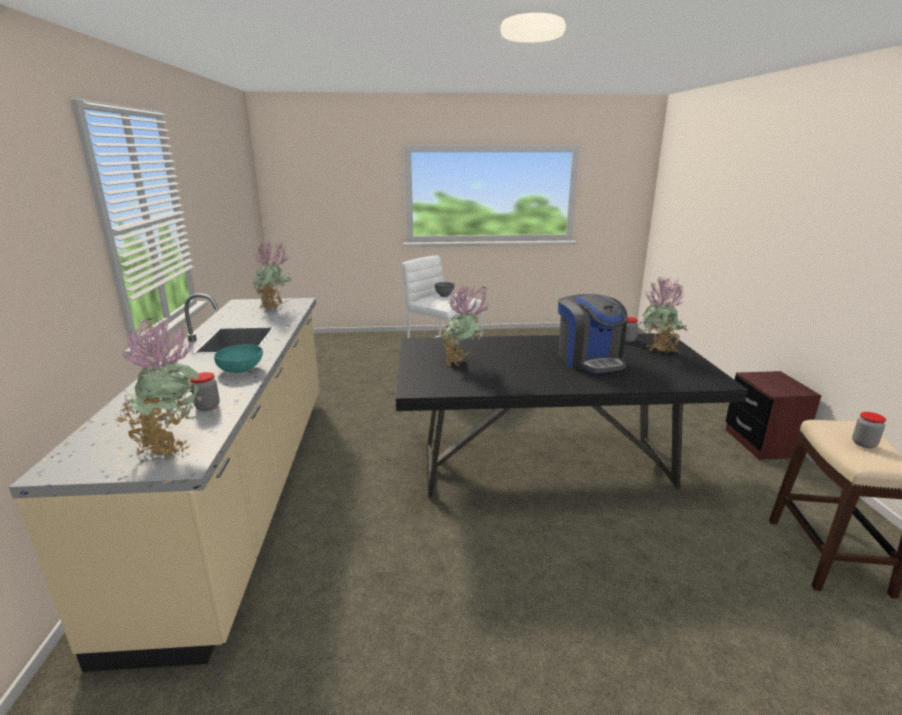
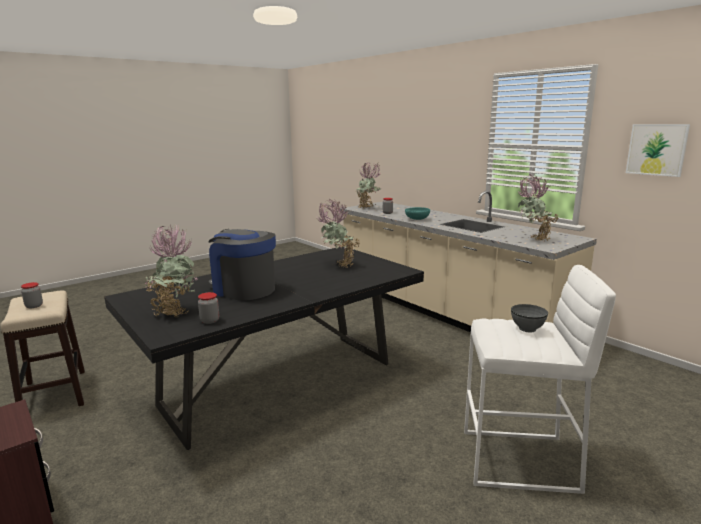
camera: 145 degrees right, 5 degrees down
(205, 205) = (656, 149): none -> picture

